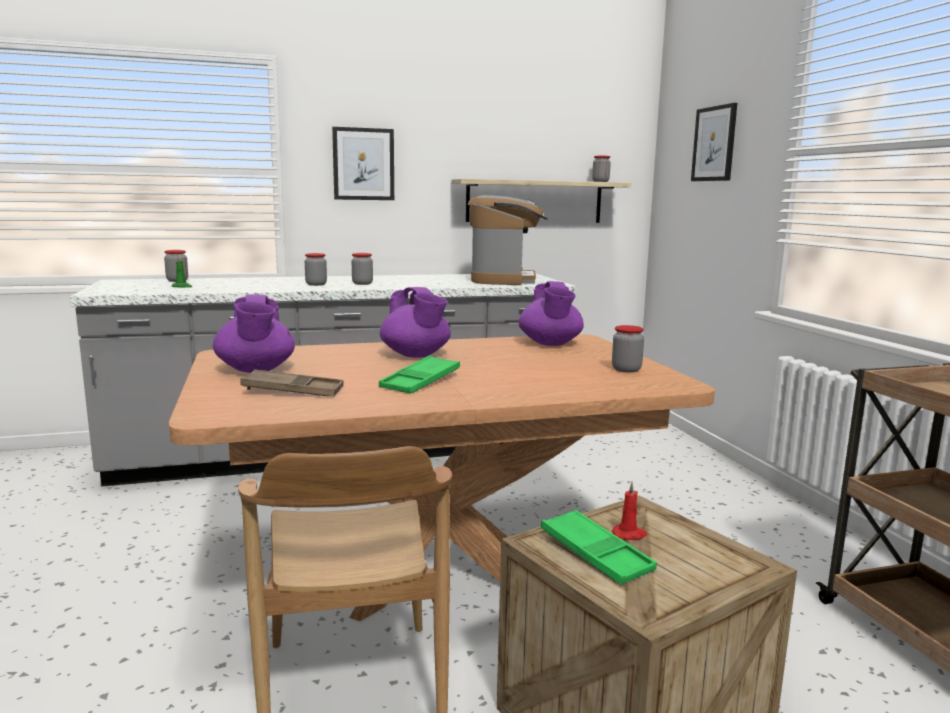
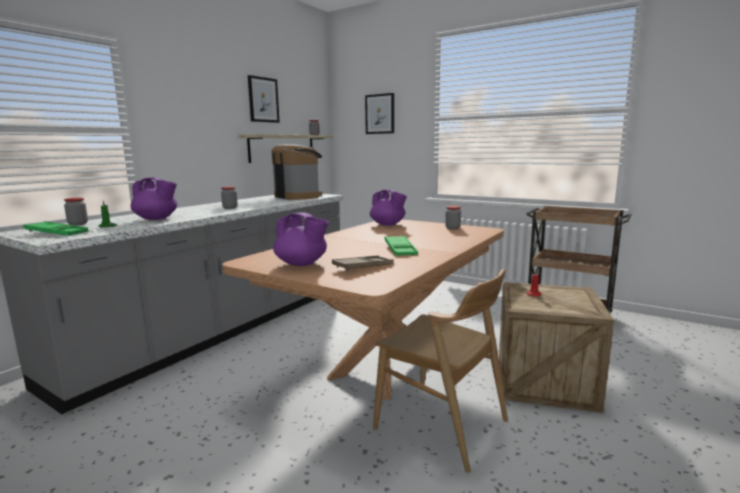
camera: 40 degrees left, 0 degrees up
(316, 284) = (202, 212): jar -> none
(363, 164) = (185, 124): picture -> picture (263, 100)
(416, 355) = (352, 240): purple teapot -> purple teapot (157, 219)
(595, 554) = (541, 303): green tray -> green tray (57, 233)

